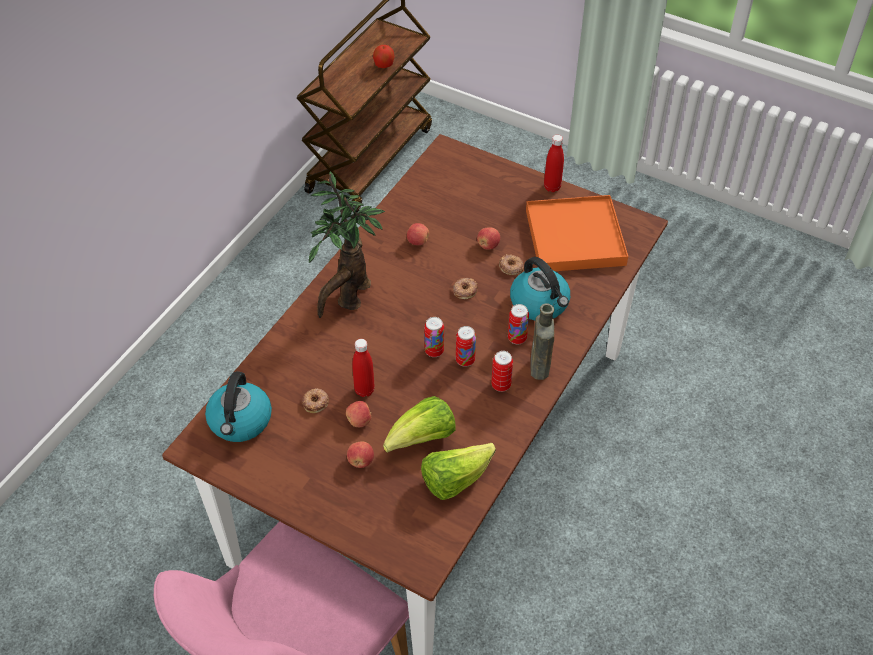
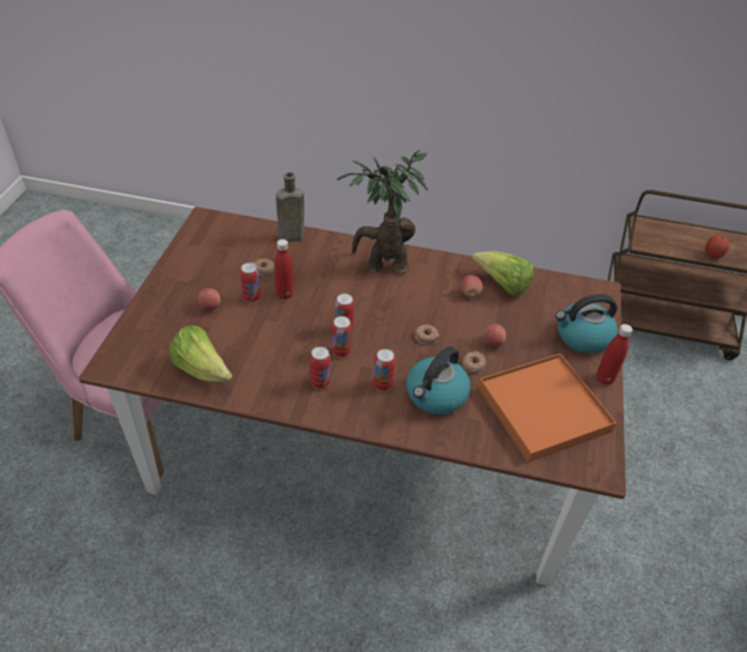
camera: 70 degrees right, 5 degrees down
(240, 421) = (233, 235): kettle -> kettle (582, 337)
(359, 421) = (252, 298): apple -> can
(422, 439) = (242, 340): lettuce -> lettuce (502, 285)
(540, 369) = (350, 409): brown bottle -> brown bottle (289, 237)

